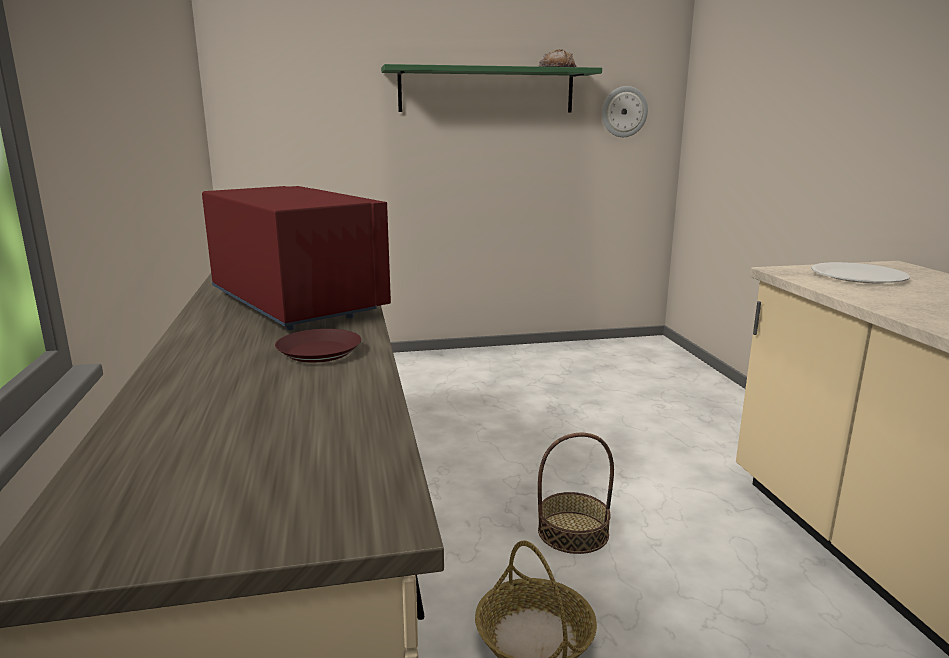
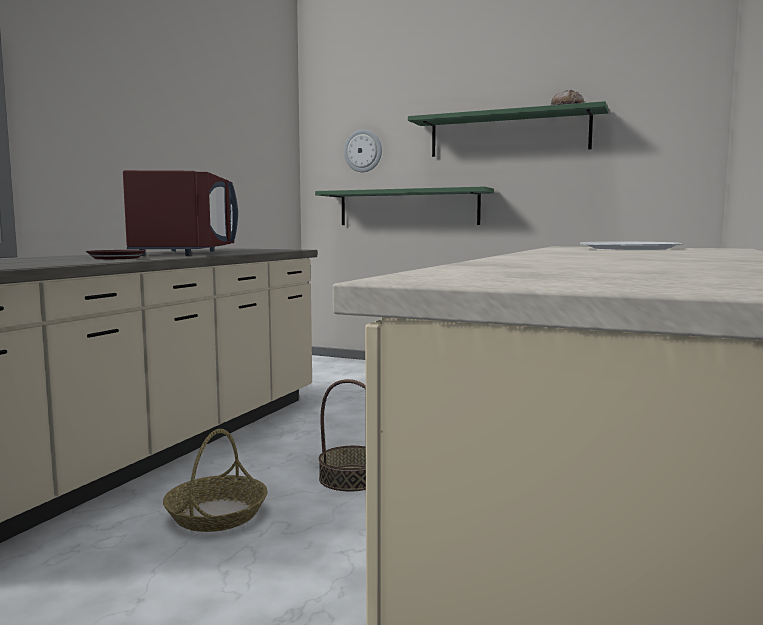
camera: 35 degrees right, 10 degrees down
(370, 173) = (408, 208): none -> green shelf
(624, 112) = (651, 145): wall clock -> wall clock (363, 151)

